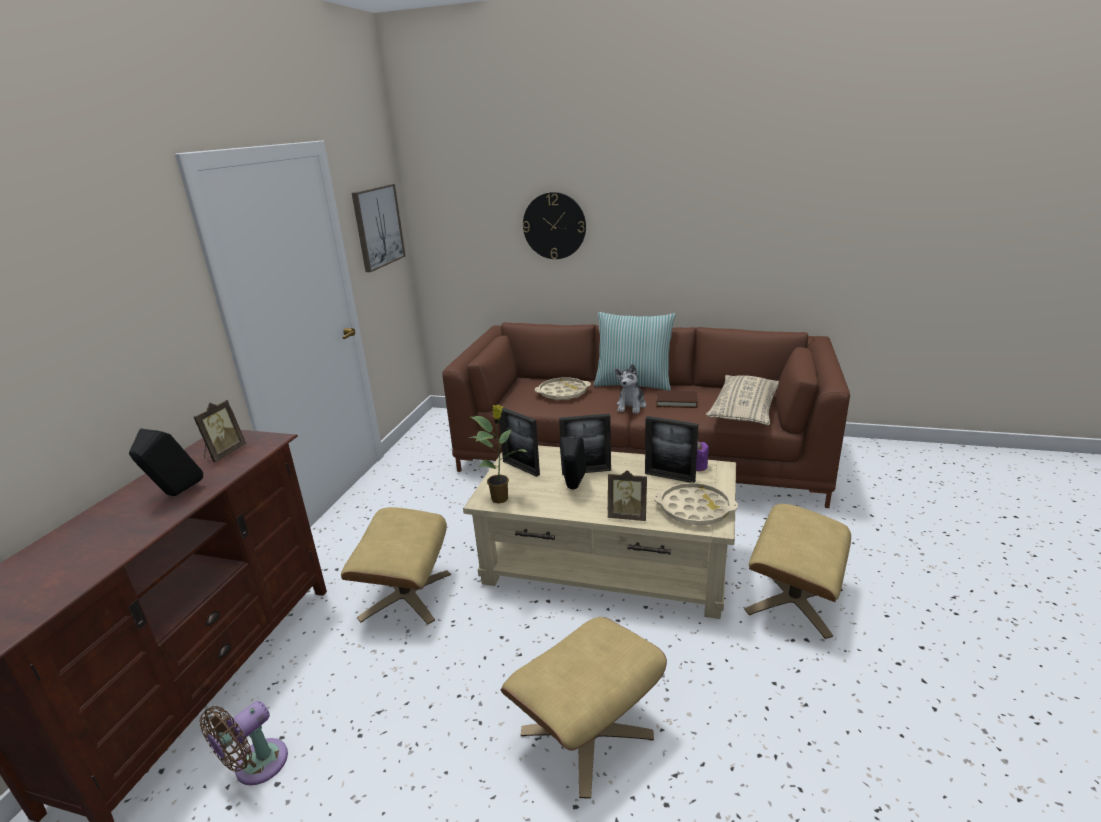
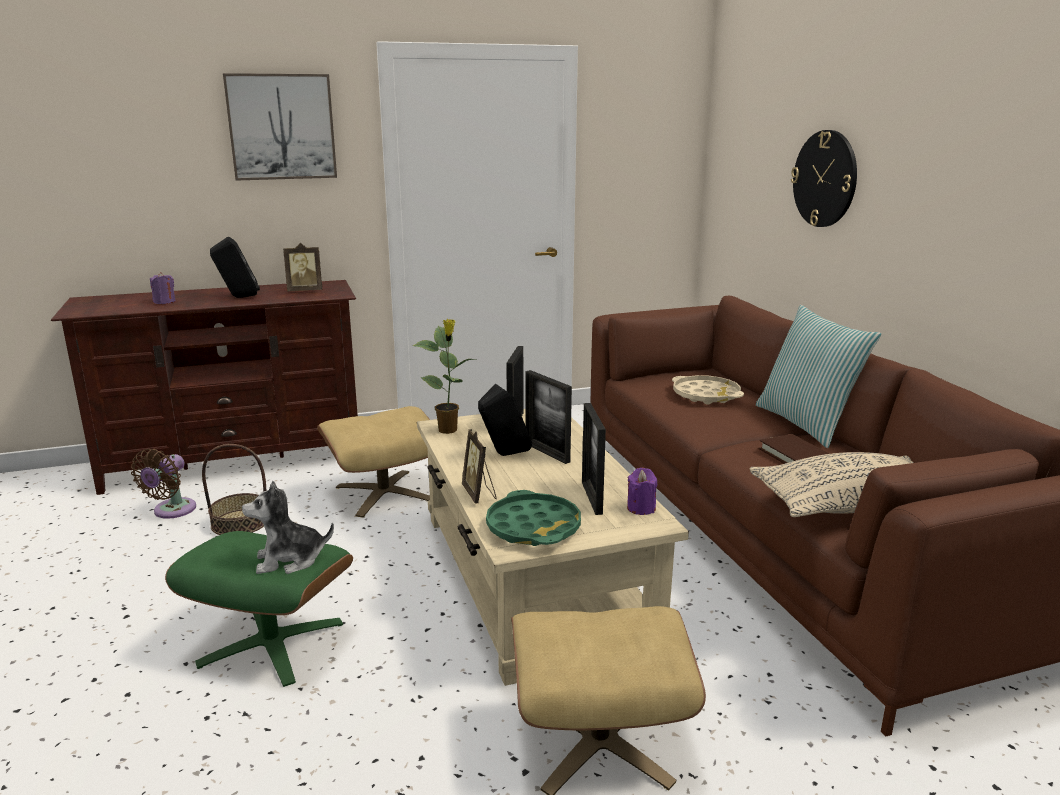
camera: 55 degrees right, 5 degrees down
(96, 547) = (164, 302): none -> purple candle
(256, 766) = (171, 511): brown fan -> brown fan turned 75 degrees counterclockwise
(351, 710) = (239, 523): none -> basket
(378, 227) = (646, 151): picture -> picture (281, 127)
(587, 734) = (271, 643): beige ottoman -> green ottoman
(631, 406) = (741, 437): plush toy -> plush toy (289, 560)
(694, 509) = (533, 527): beige tray -> green tray

